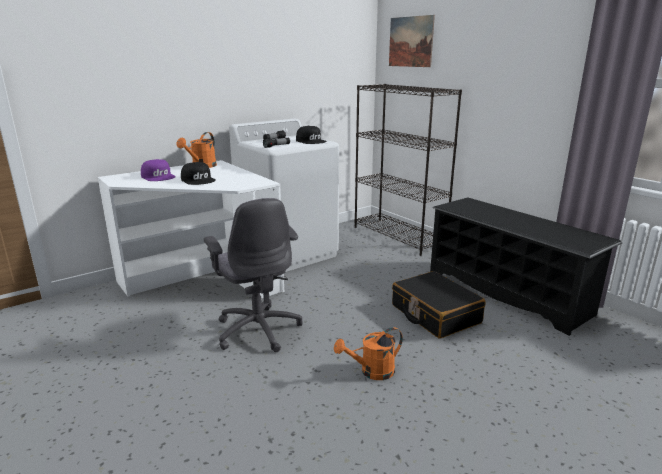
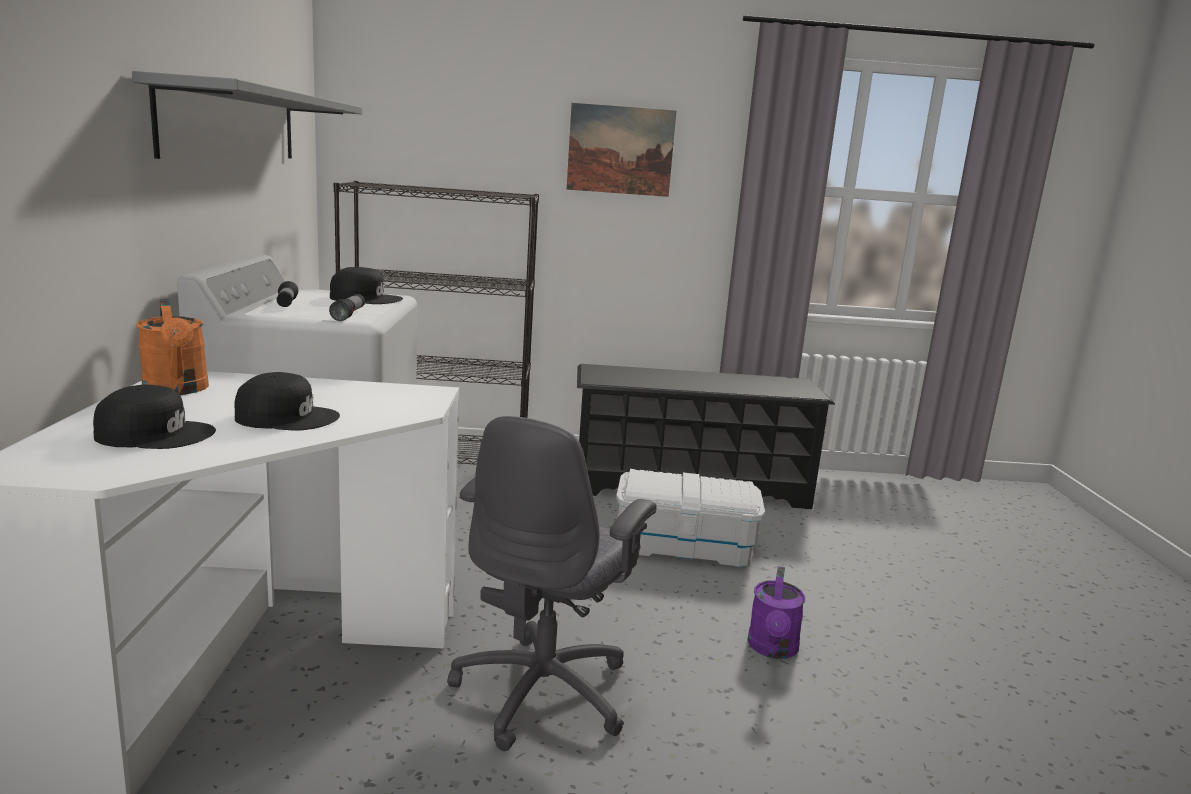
camera: 55 degrees left, 5 degrees down
(159, 176) = (155, 434): purple cap -> black cap
(258, 329) = (545, 691): grey office chair -> grey office chair turned 105 degrees clockwise
(286, 60) = (233, 124): none -> grey shelf
(372, 372) = (772, 649): orange watering can -> purple watering can
(410, 42) = (411, 107): picture -> picture (620, 150)
(435, 314) = (684, 545): black suitcase -> white storage box

